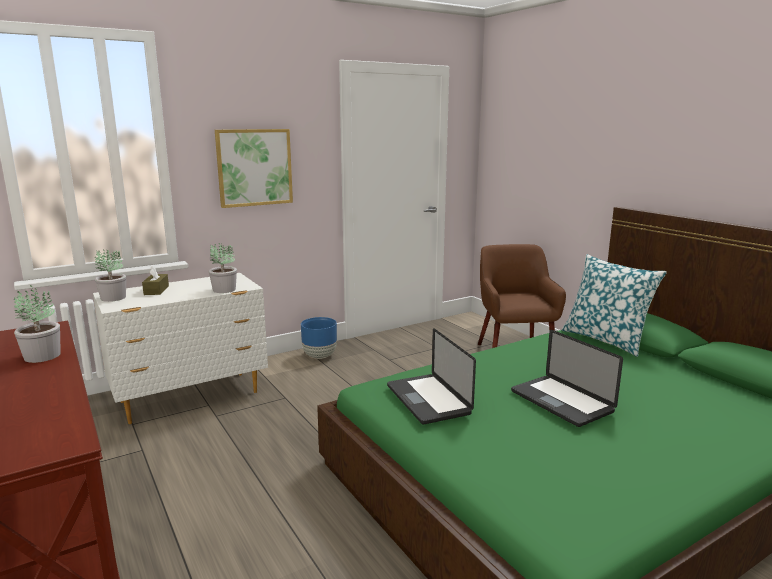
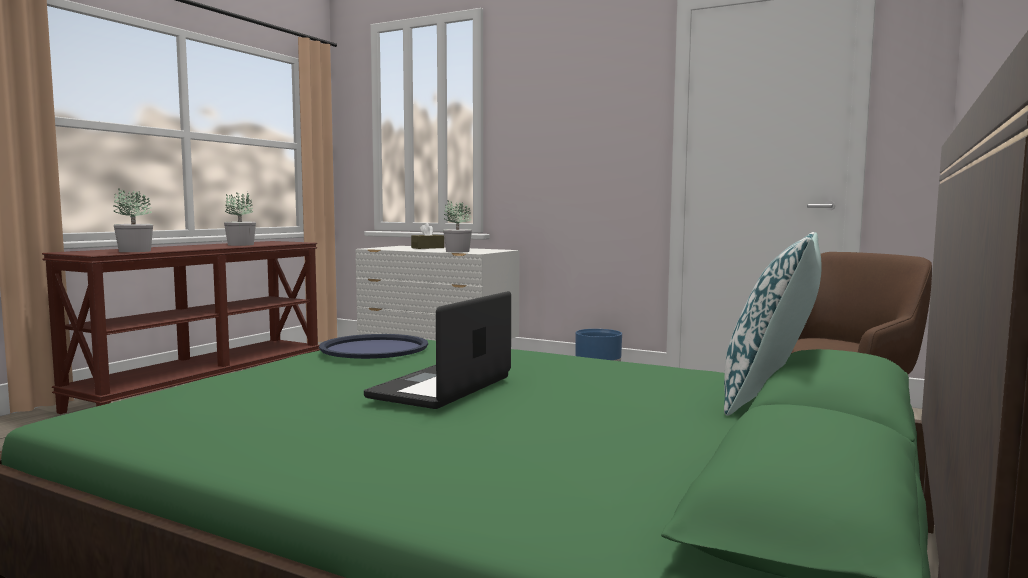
camera: 60 degrees right, 10 degrees down
(113, 298) = (393, 247): potted plant -> potted plant (134, 251)
(254, 167) = (562, 137): picture -> none
(428, 400) = (374, 348): laptop -> blue tray

